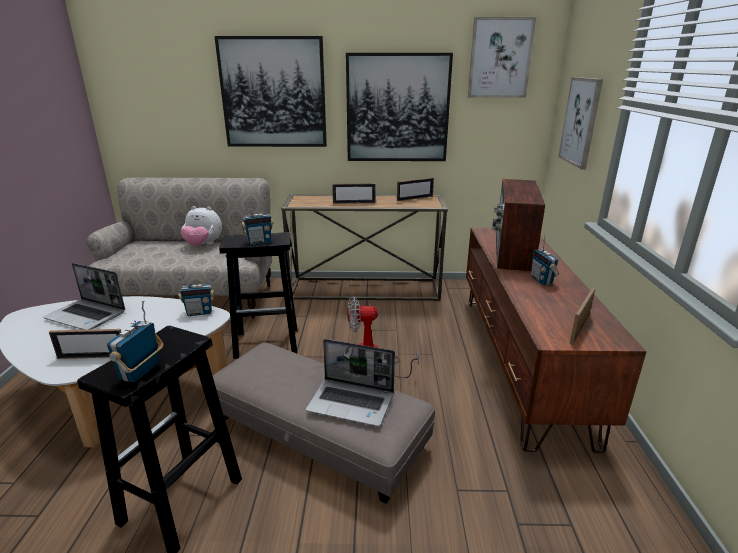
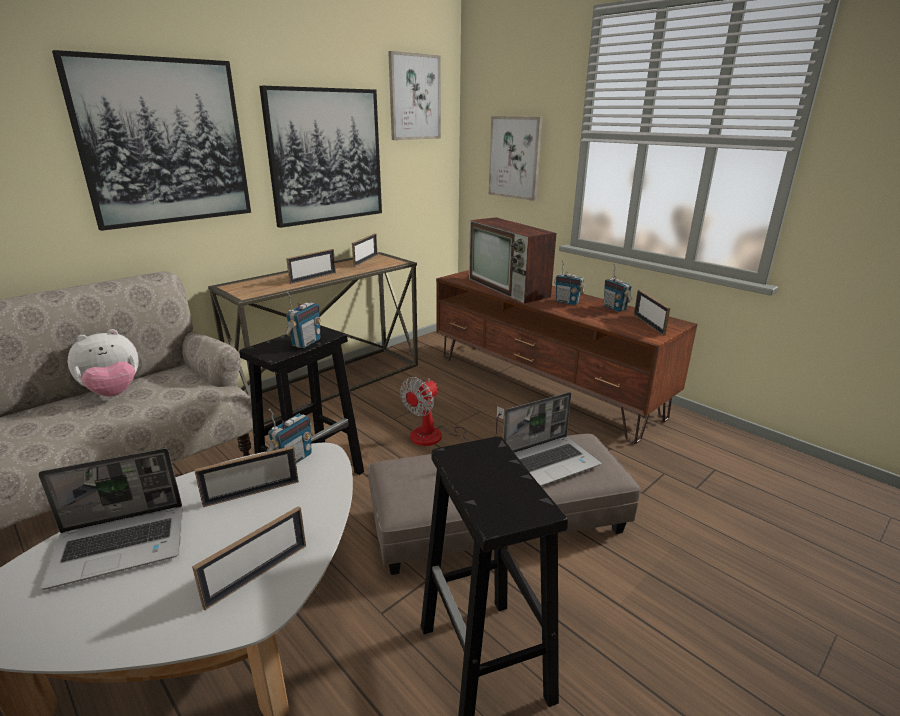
camera: 45 degrees left, 0 degrees up
(141, 372) = (523, 493): radio -> radio (614, 308)
(156, 319) = (252, 493): none -> picture frame

